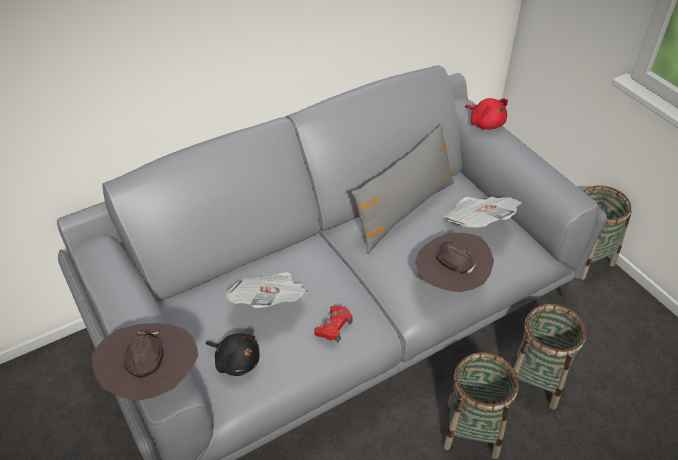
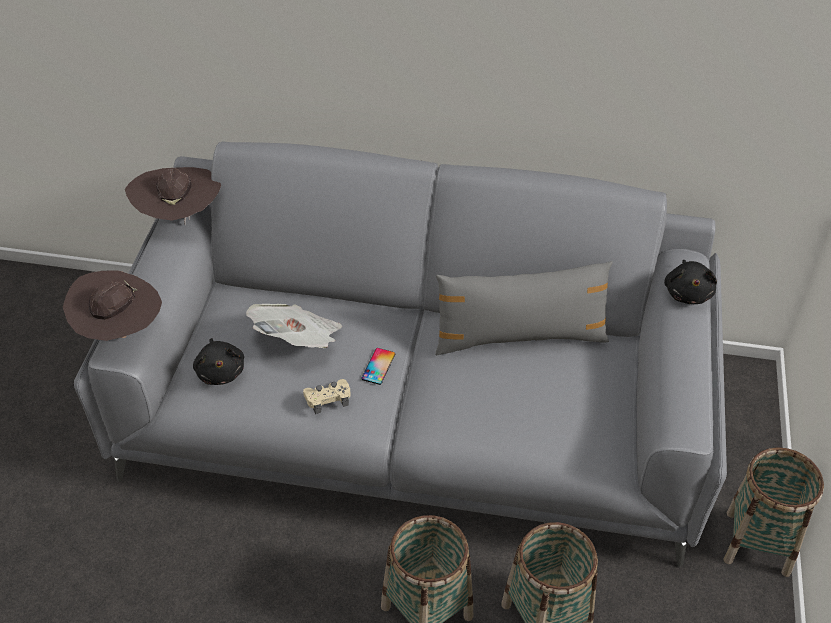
camera: 40 degrees right, 0 degrees up
(334, 327) = (328, 399): red game controller -> beige game controller
(342, 283) = (378, 366): none -> phone
(450, 281) = (483, 433): brown hat -> brown hat (179, 217)
(478, 223) = (581, 397): newspaper -> none
(485, 123) = (688, 293): red plush toy -> black plush toy

